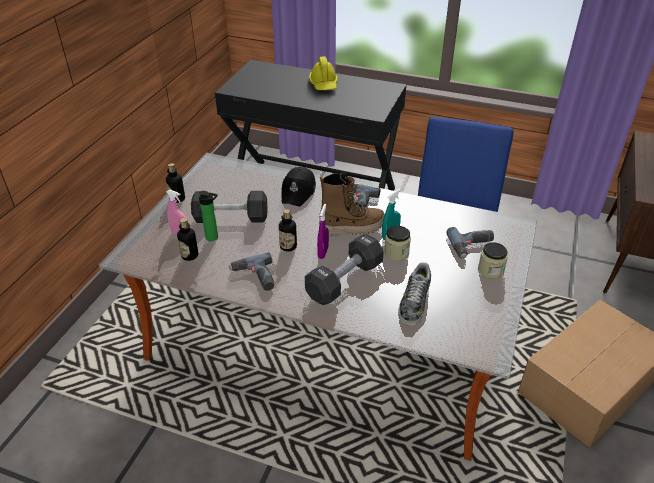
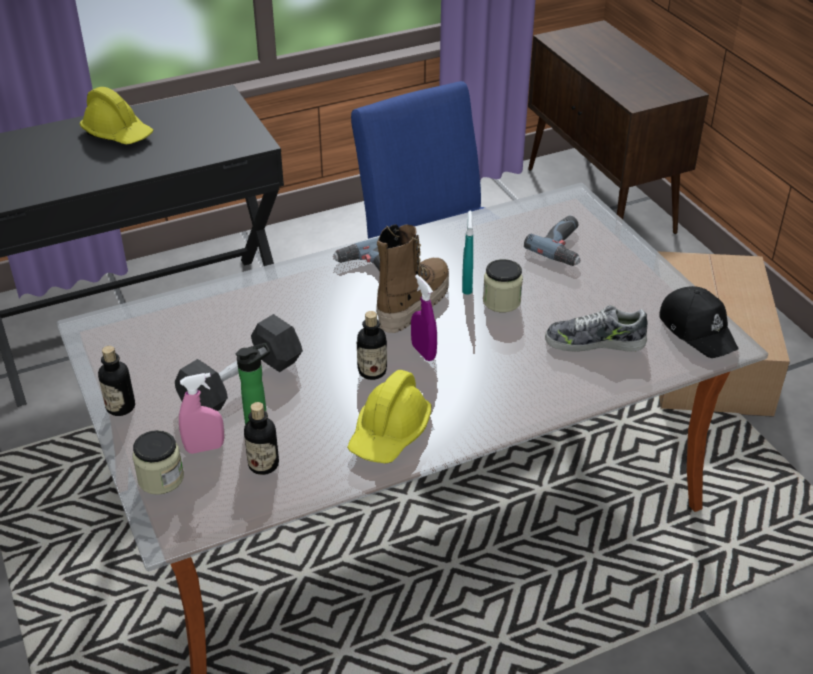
camera: 45 degrees left, 0 degrees up
(254, 277) = (389, 433): power drill -> yellow hard hat
(298, 192) = (281, 298): black cap -> black cap (698, 330)
(344, 280) = (494, 367): black dumbbell -> none
(414, 302) = (595, 342): shoe -> shoe turned 120 degrees clockwise
(490, 270) = (615, 261): jar -> jar (161, 478)

